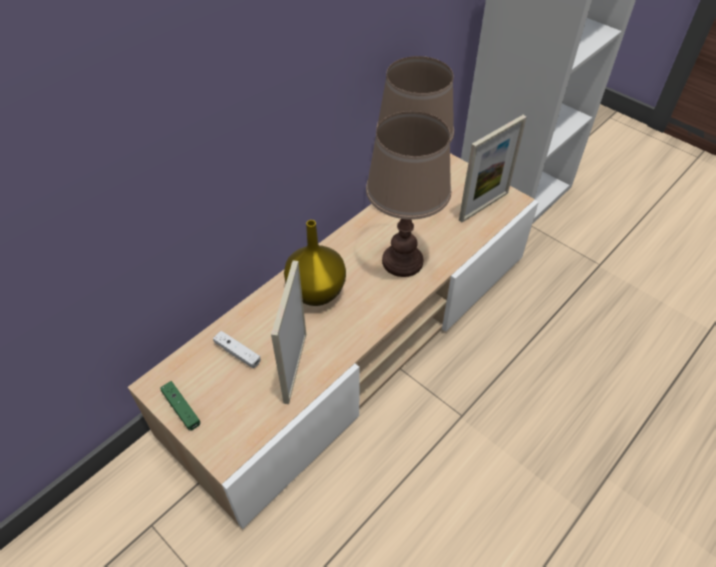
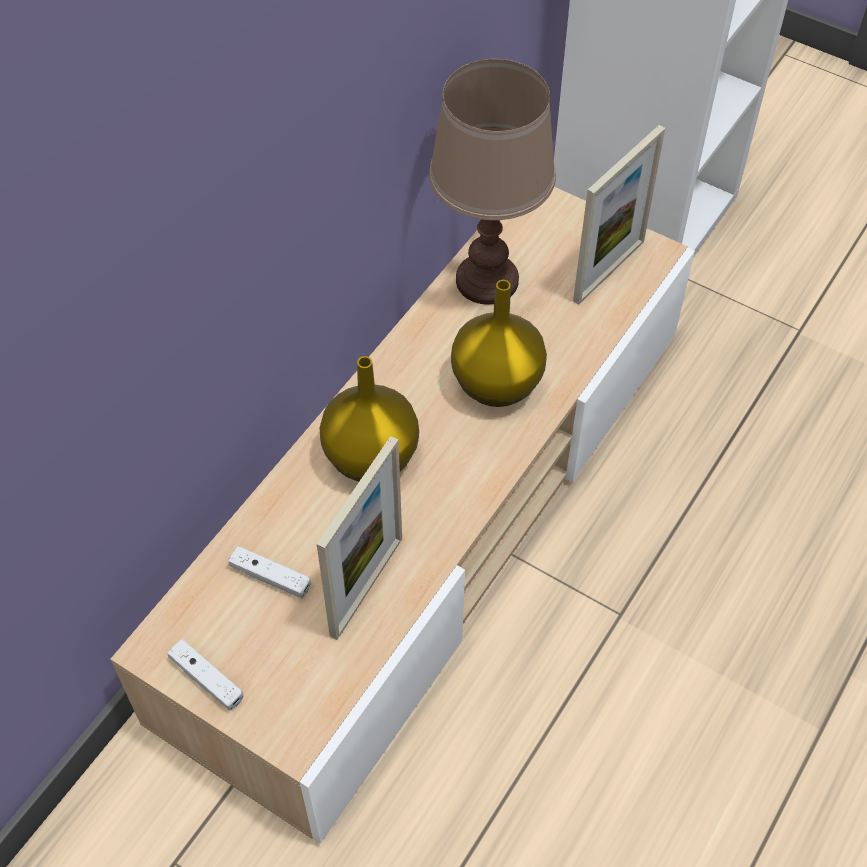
camera: 10 degrees left, 5 degrees up
(181, 409) = (207, 679): green game controller -> white game controller
(295, 367) = (366, 586): picture frame -> picture frame turned 150 degrees counterclockwise
(402, 262) = (497, 386): brown table lamp -> yellow vase

